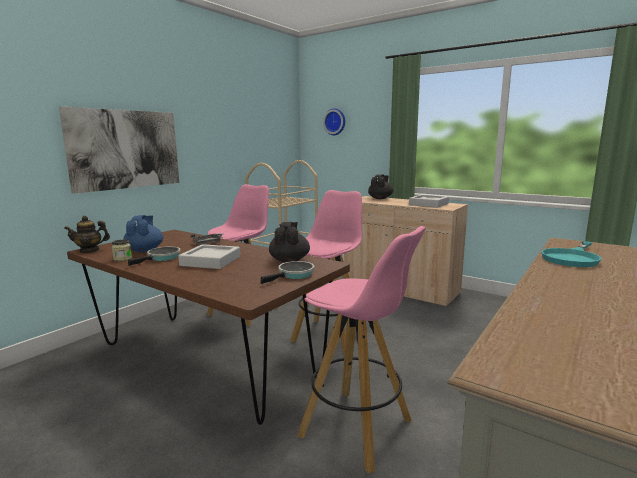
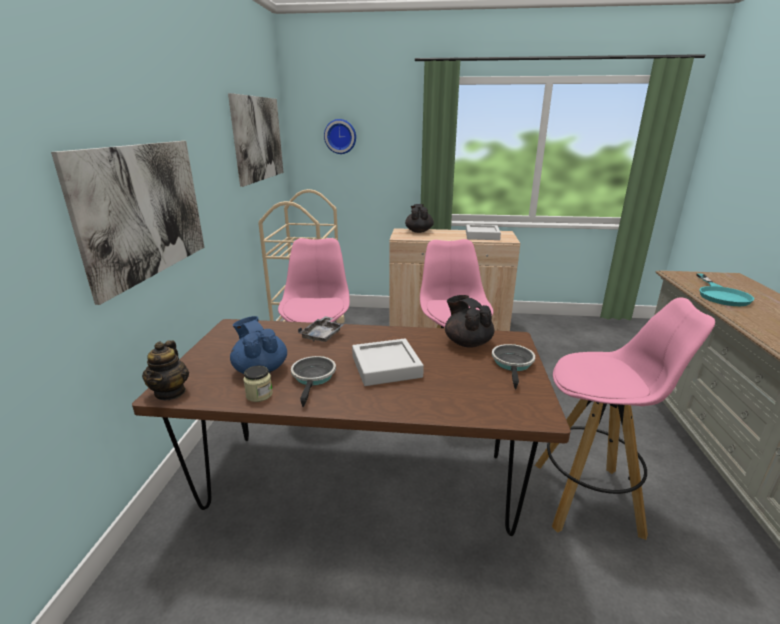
camera: 30 degrees left, 10 degrees up
(89, 250) = (170, 392): teapot -> teapot turned 45 degrees counterclockwise
(261, 121) = (258, 139): none -> picture

